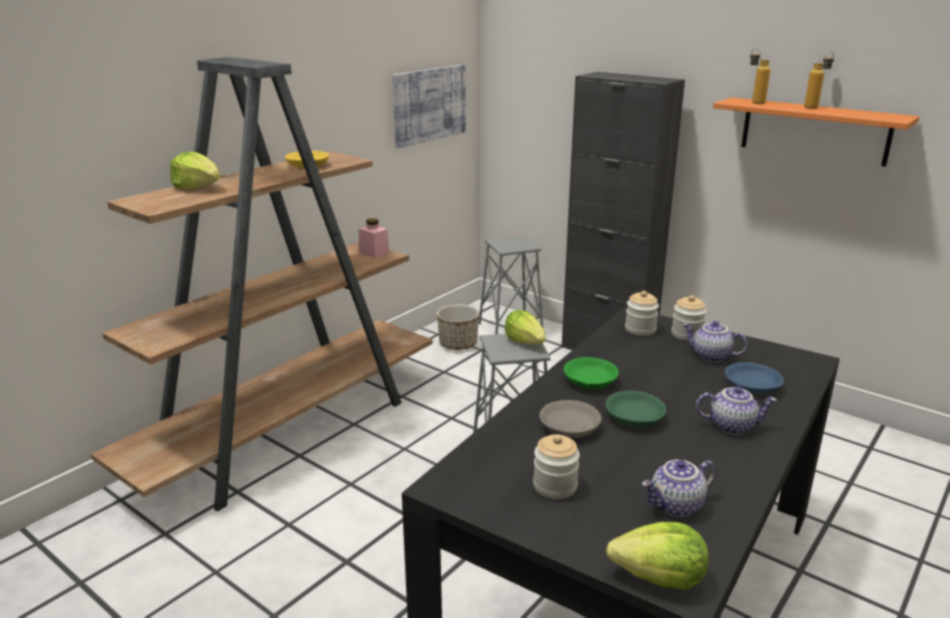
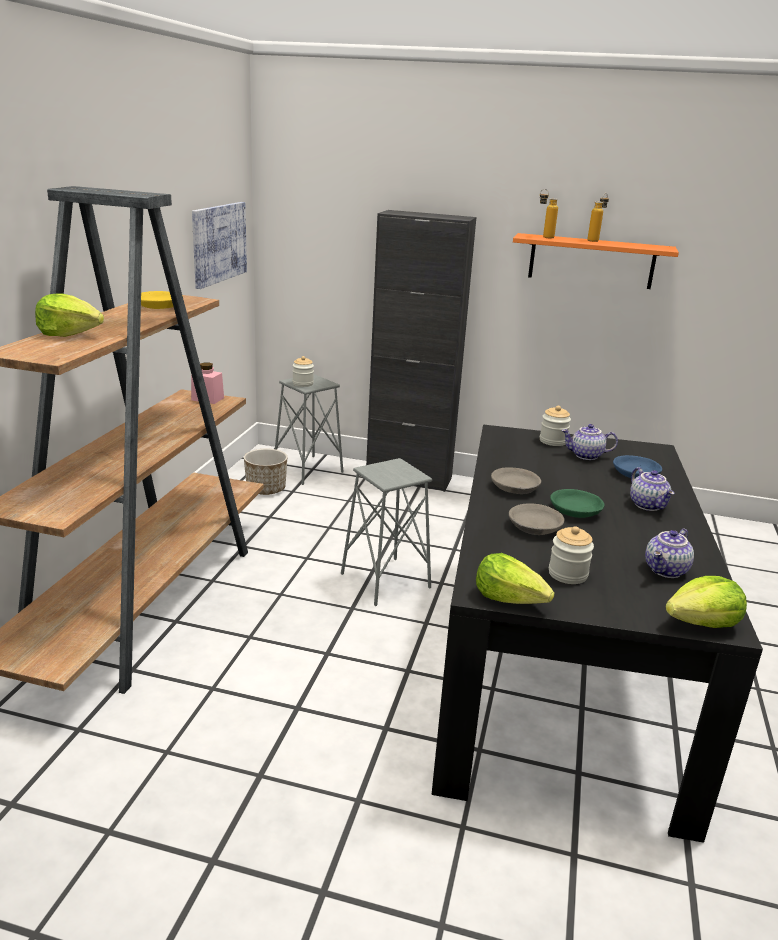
camera: 25 degrees left, 0 degrees up
(526, 341) = (400, 468): lettuce -> lettuce (510, 598)
(589, 381) = (514, 488): green bowl -> grey bowl
(640, 329) = (514, 441): jar -> jar (303, 384)
(732, 425) = (648, 505): teapot -> teapot turned 90 degrees clockwise

